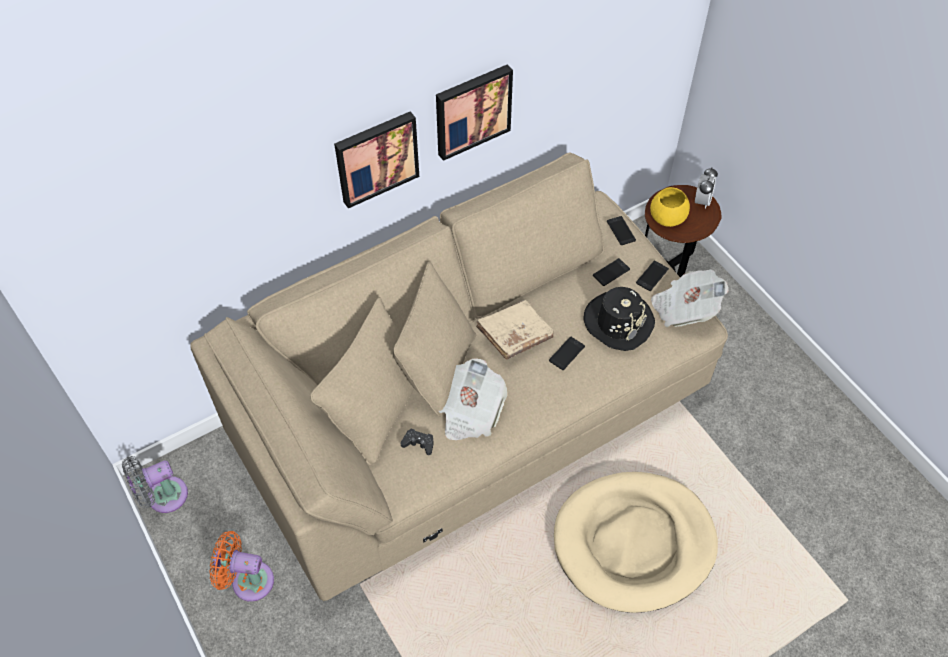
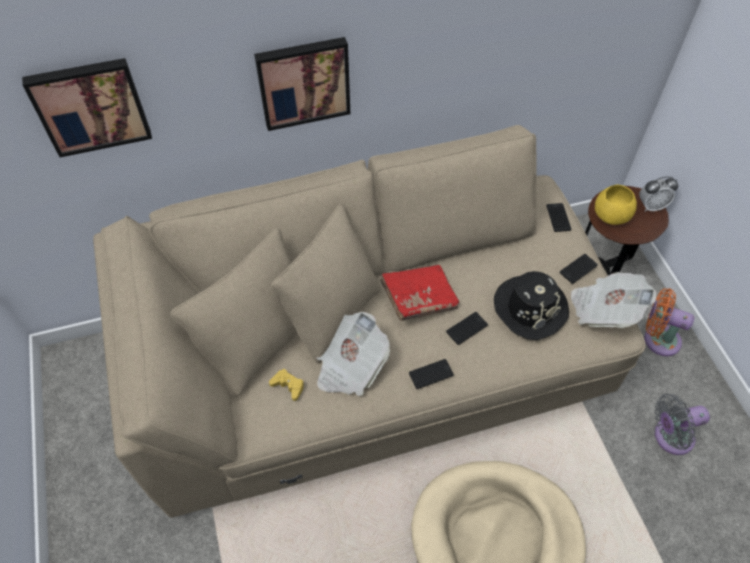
camera: 15 degrees right, 0 degrees up
(163, 497) = (67, 375): grey fan -> grey fan (669, 437)
(248, 580) = (112, 475): orange fan -> orange fan (658, 338)
(418, 443) = (288, 386): black game controller -> yellow game controller
(472, 110) = (416, 53): picture -> picture (90, 105)
(514, 336) = (419, 298): beige book -> red book
(611, 272) = (536, 256): phone -> phone (431, 374)
(702, 201) = (651, 206): alarm clock -> alarm clock turned 45 degrees clockwise

